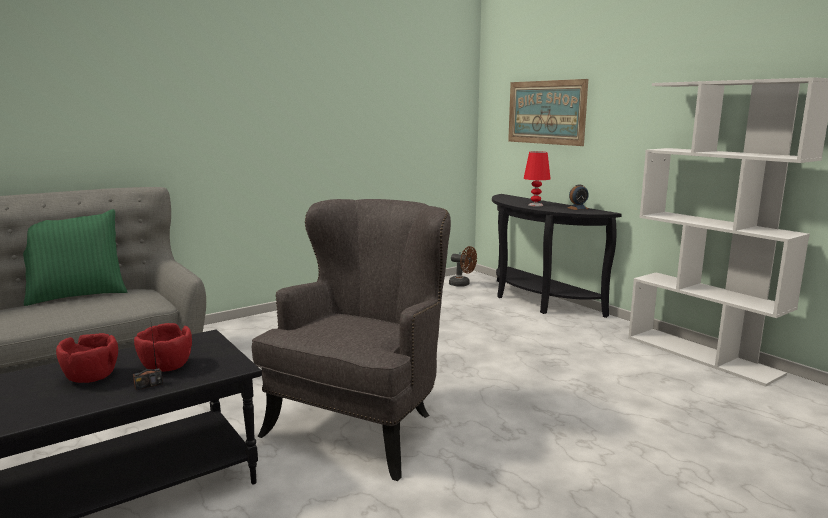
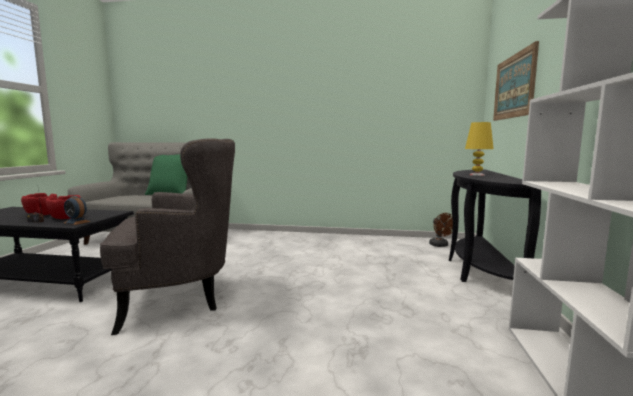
camera: 45 degrees right, 5 degrees down
(535, 205) = (477, 175): red table lamp -> yellow table lamp
(577, 208) = (510, 179): alarm clock -> alarm clock (77, 222)

